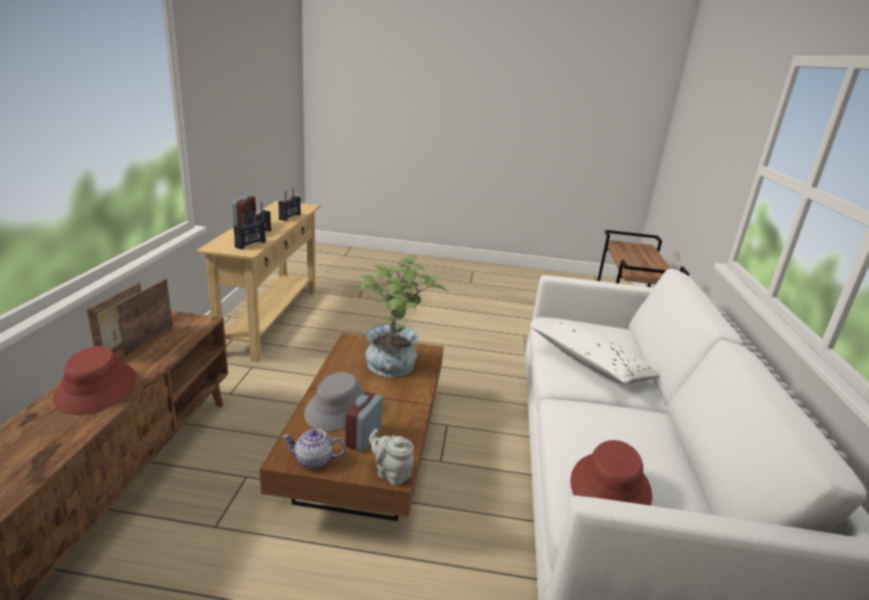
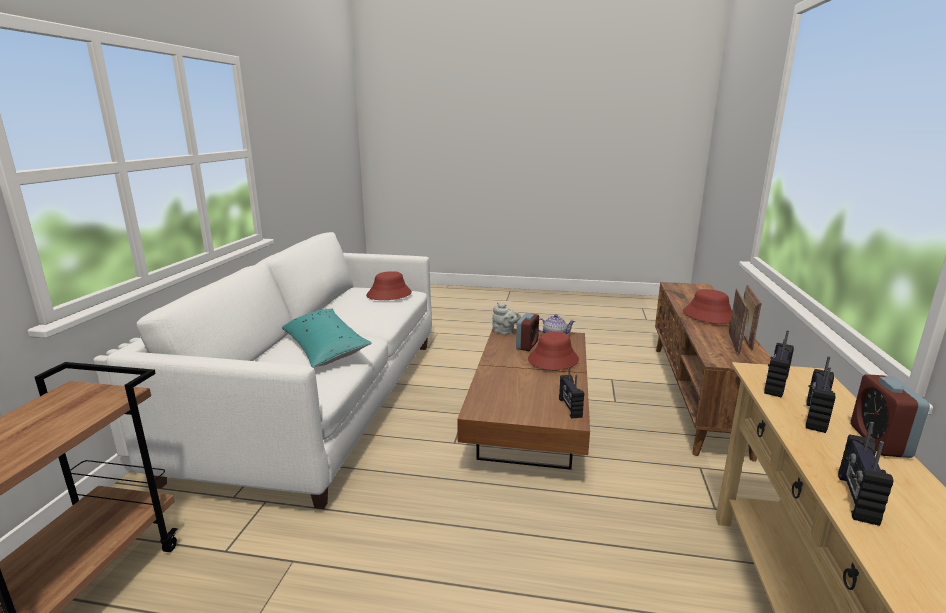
camera: 175 degrees left, 5 degrees down
(338, 408) = (553, 359): grey hat -> red hat
(348, 350) = (569, 408): none -> radio
(394, 368) = (513, 391): potted plant -> none
(591, 363) = (324, 348): white pillow -> turquoise pillow

